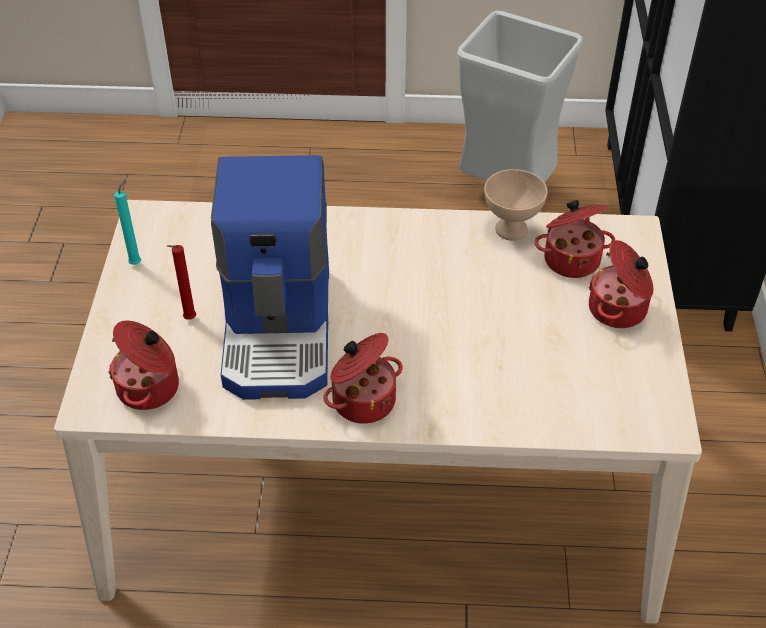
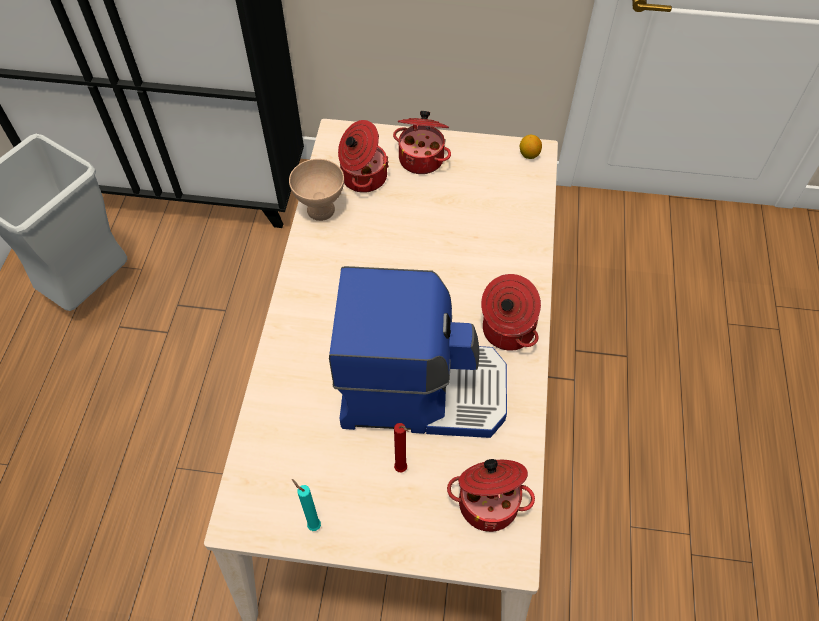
camera: 85 degrees left, 10 degrees up
(661, 419) = (529, 155): none -> lemon

